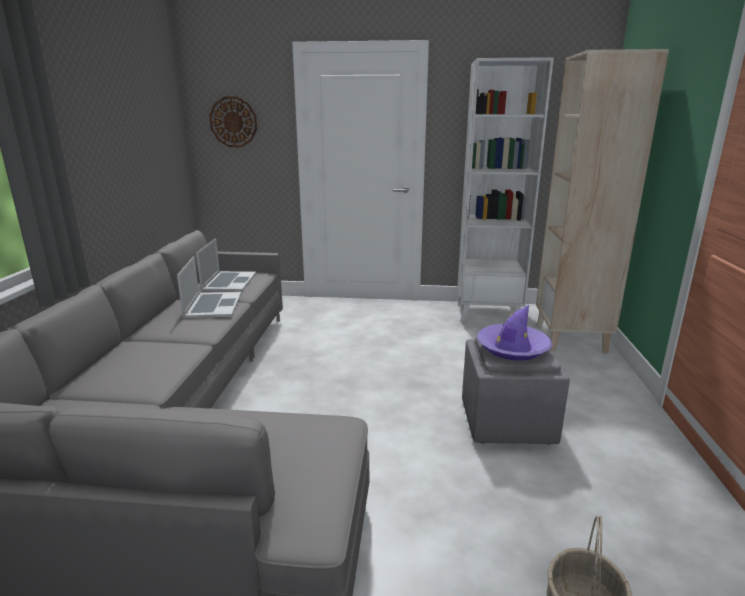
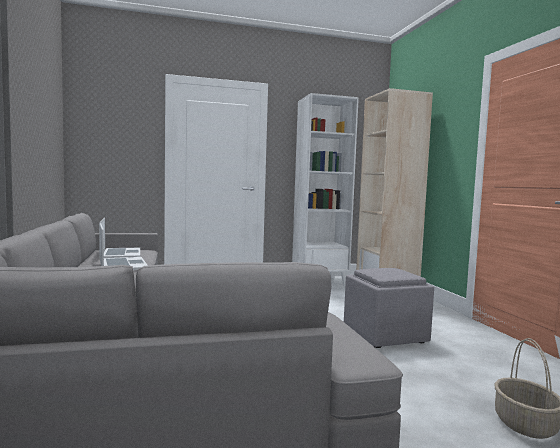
camera: 20 degrees left, 15 degrees down
(233, 122) = (109, 130): wall clock -> none
(512, 348) = (387, 272): purple hat -> none

